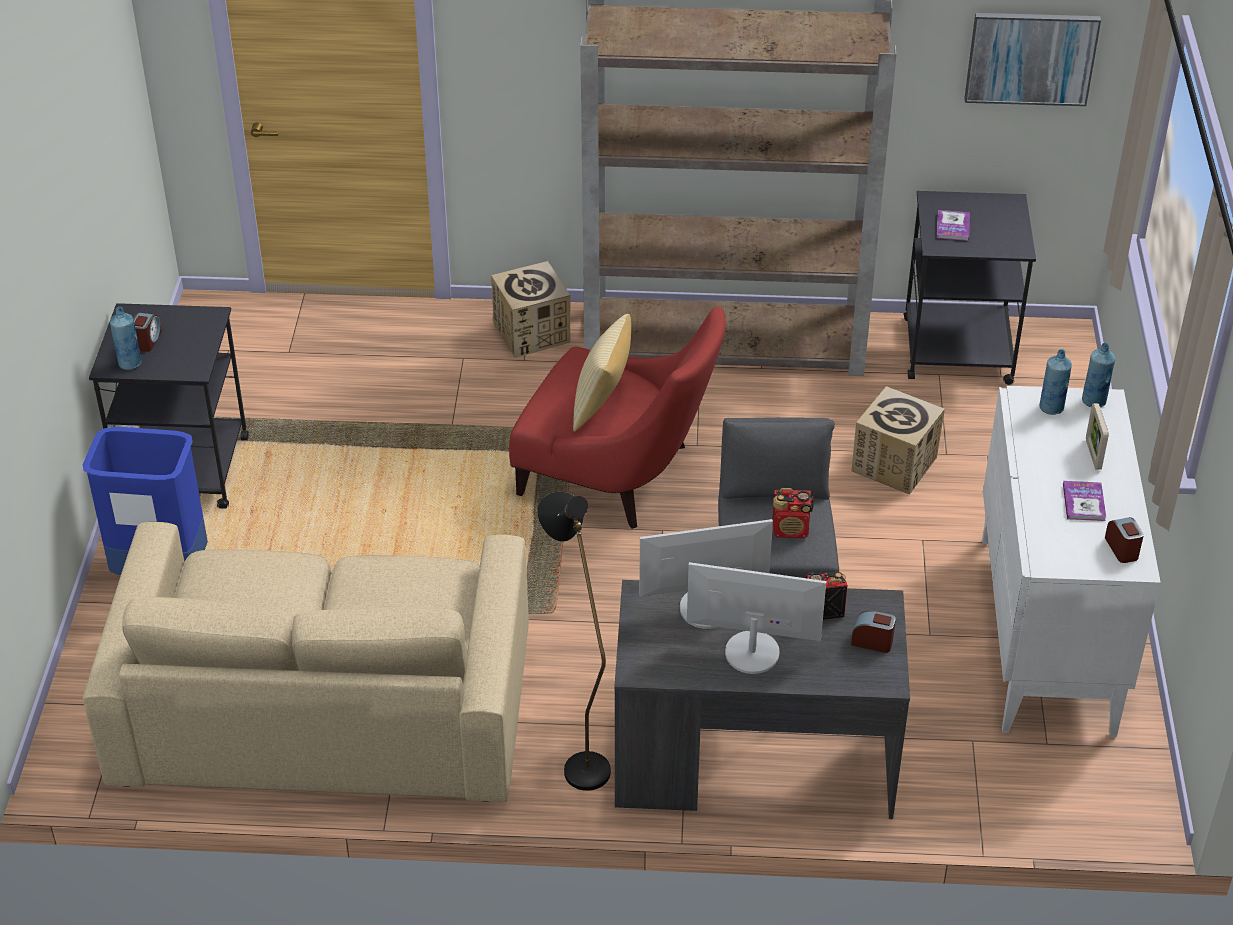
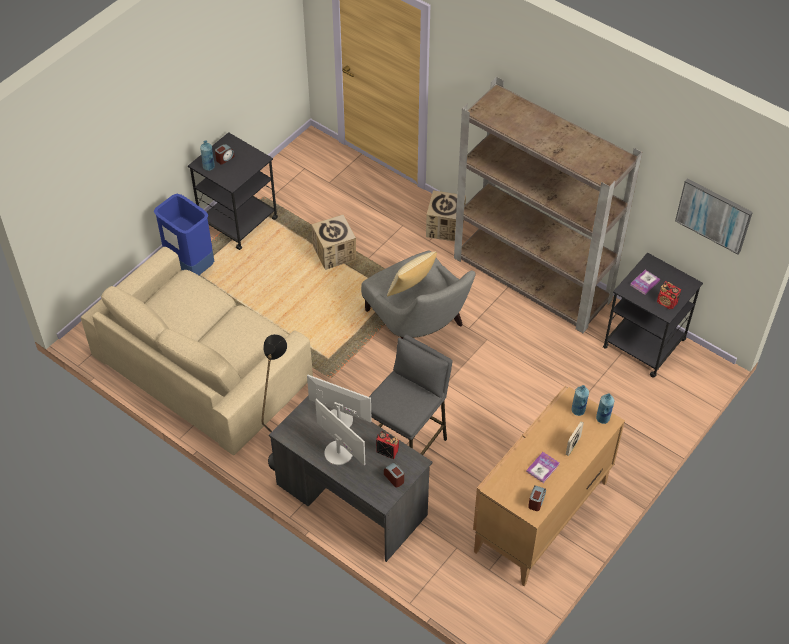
camera: 35 degrees right, 10 degrees up
(618, 474) = (419, 324): red armchair -> grey armchair
(791, 530) = (406, 404): radio -> radio (667, 303)
(894, 464) = (553, 389): cardboard box -> cardboard box (334, 253)
(1045, 634) = (540, 517): white cabinet -> brown cabinet

